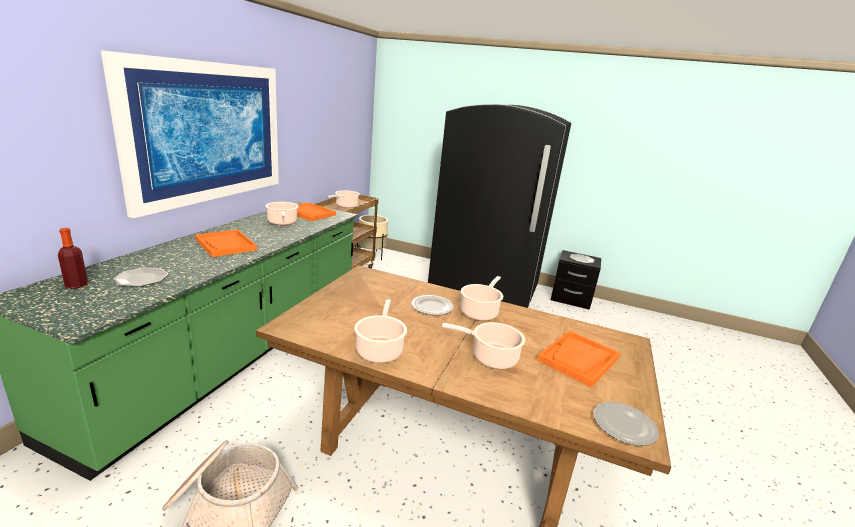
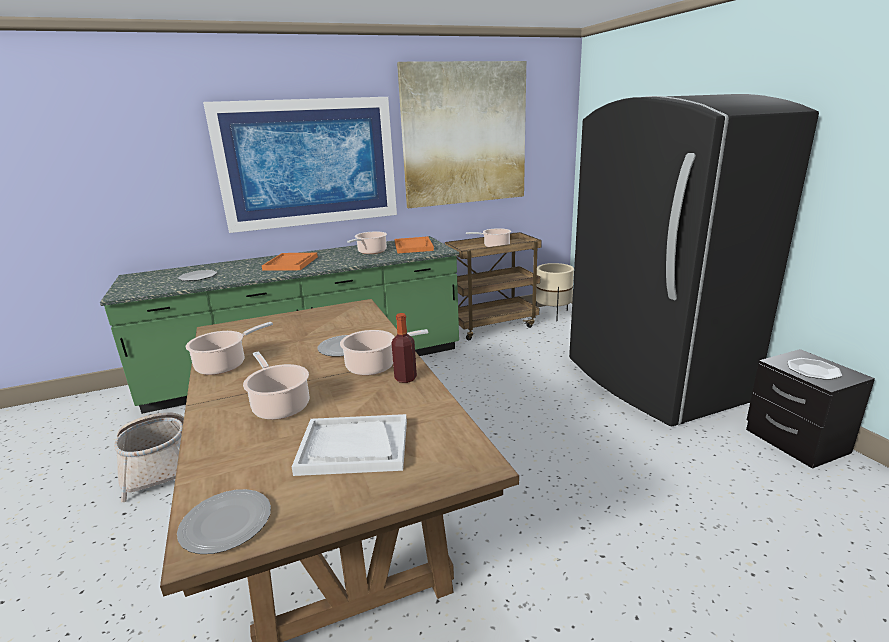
camera: 50 degrees right, 0 degrees up
(76, 285) = (165, 274): bottle -> bottle (405, 378)
(318, 109) = (464, 135): none -> picture
(578, 359) = (353, 447): orange tray -> white tray

